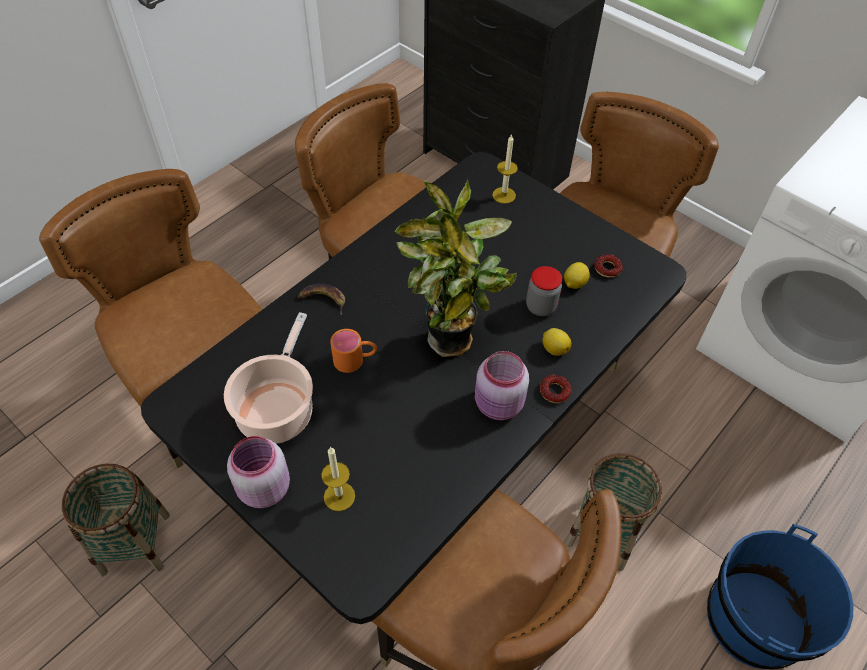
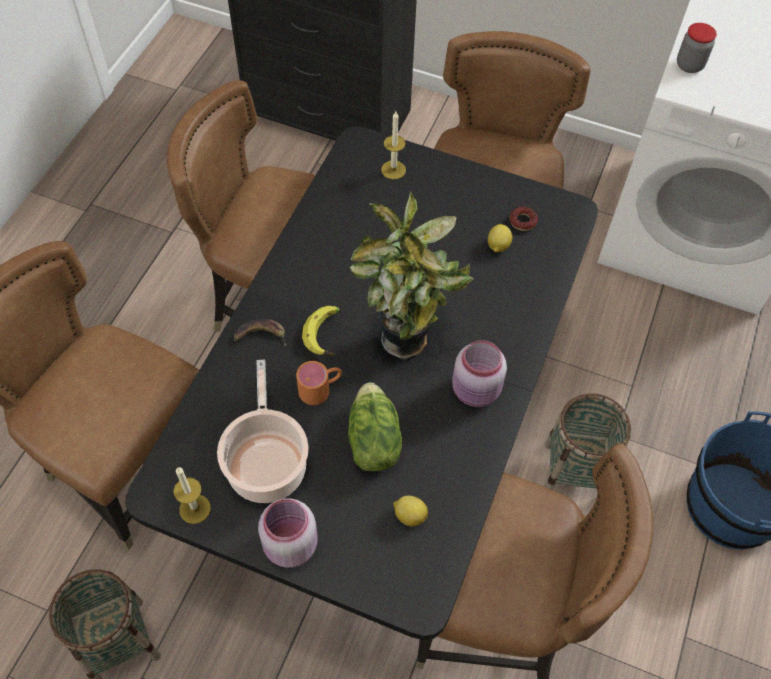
camera: 20 degrees left, 5 degrees up
(339, 496) = (365, 528): candle -> candle (195, 509)
(381, 419) = (372, 440): none -> lettuce
(382, 315) = (327, 334): none -> banana
(540, 307) = (476, 279): jar -> jar (689, 65)
(554, 348) = (505, 318): lemon -> lemon (409, 515)
(554, 391) = (521, 361): donut -> none

